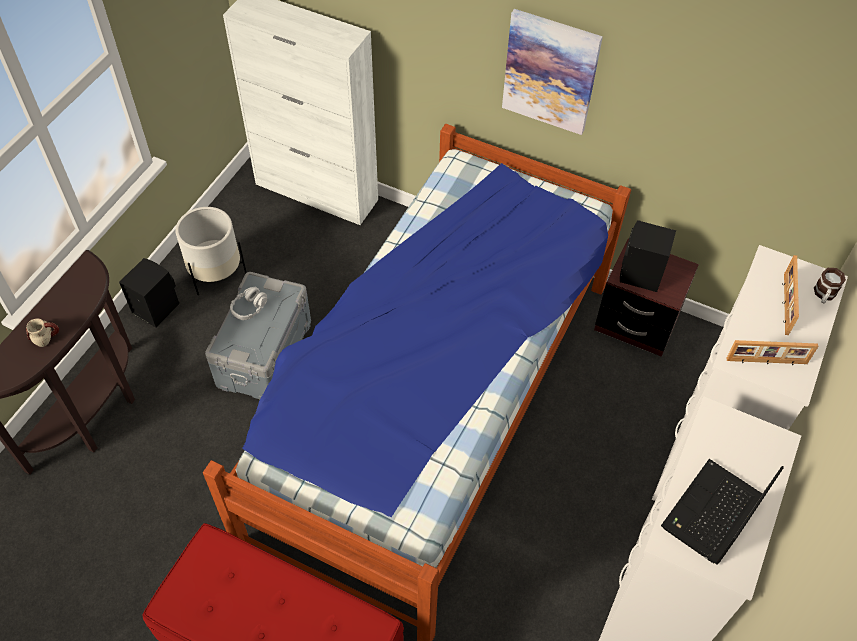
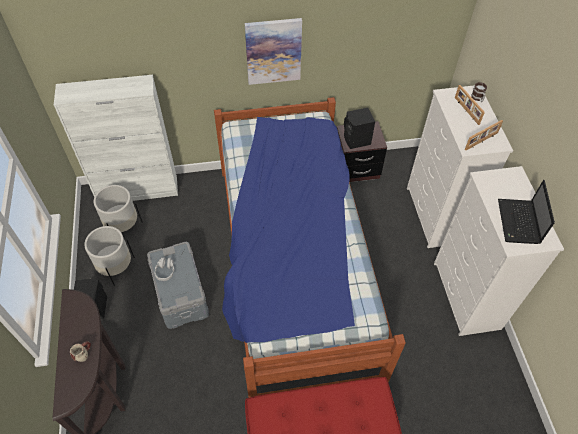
camera: 35 degrees left, 0 degrees up
(263, 227) = (122, 226): none -> white planter

